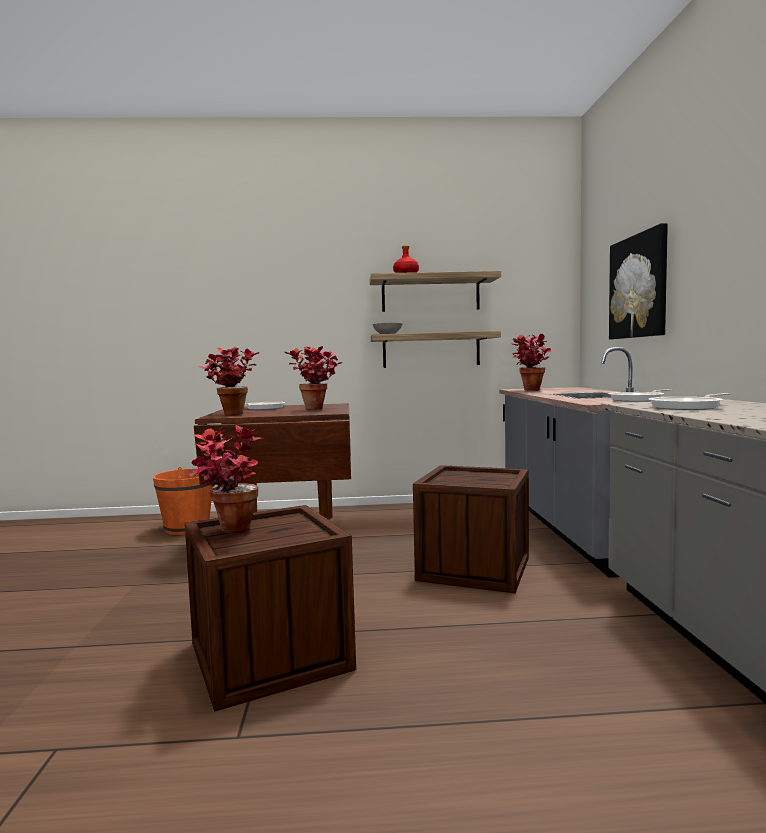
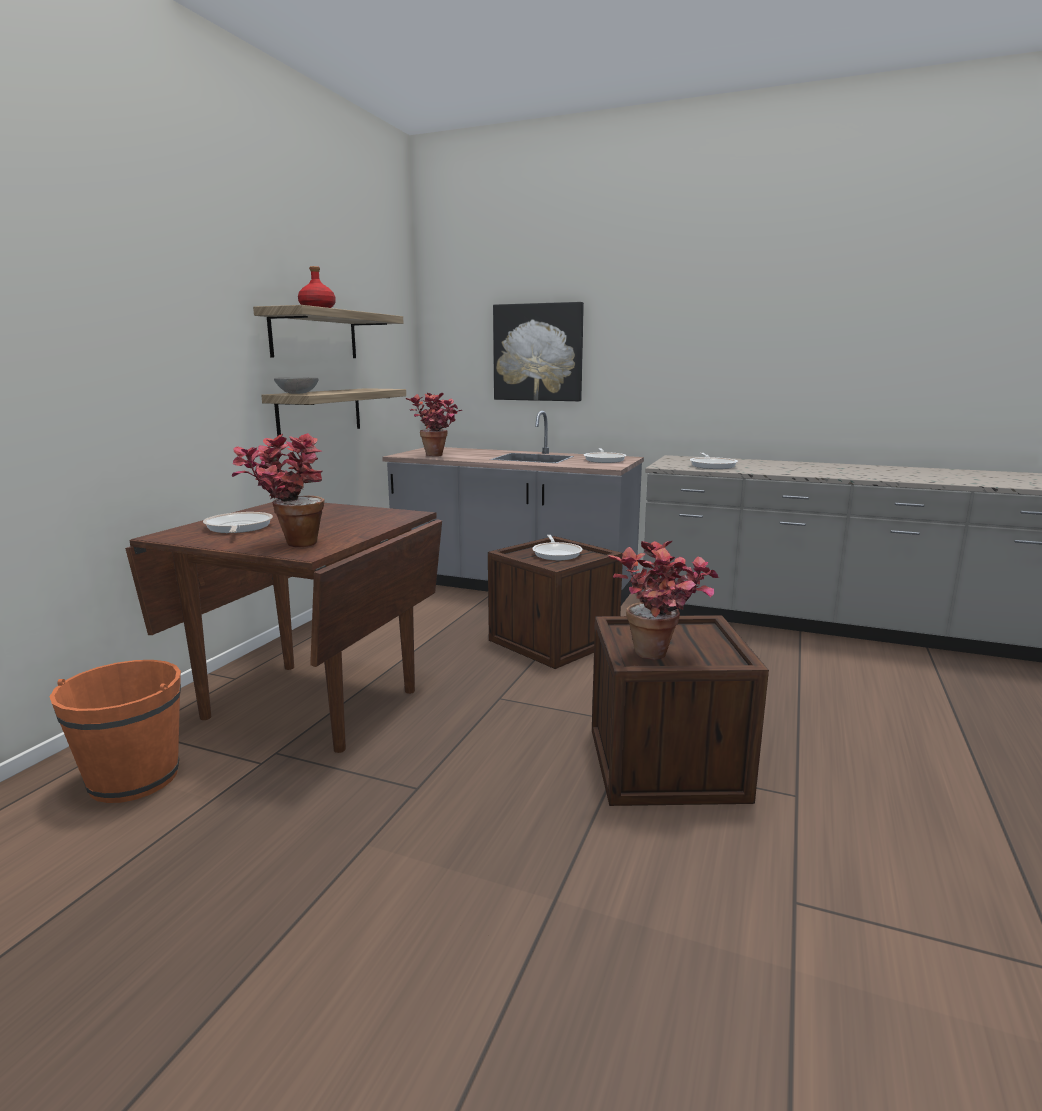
camera: 65 degrees left, 10 degrees up
(317, 409) = (346, 514): potted plant -> none
(480, 479) = (557, 553): none -> frying pan

